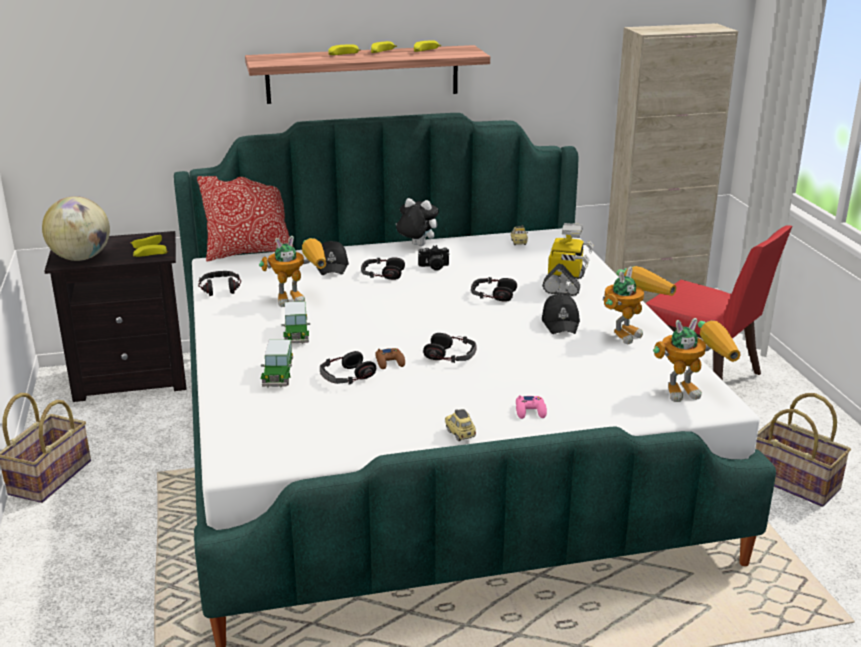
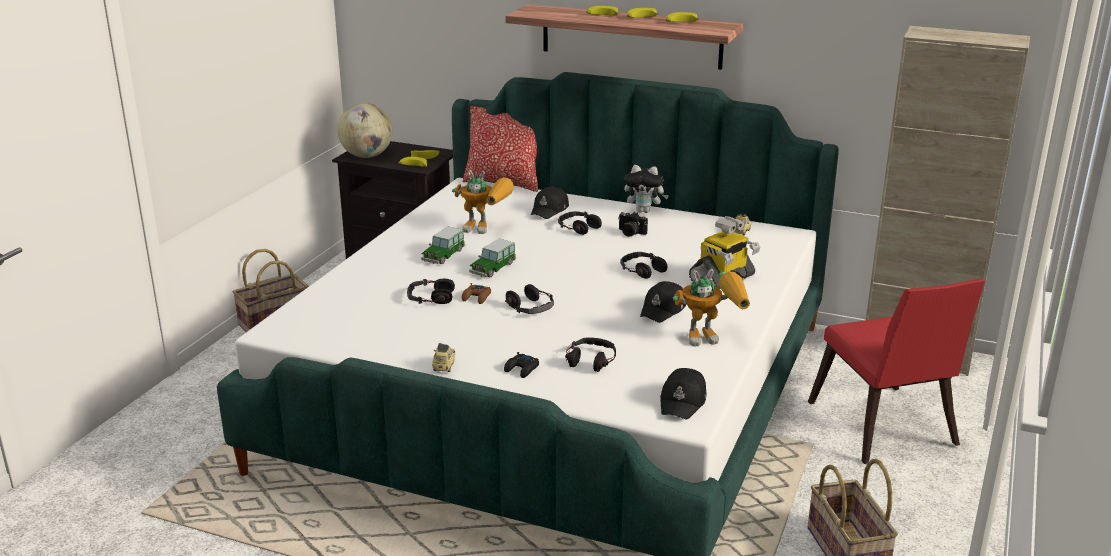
camera: 35 degrees right, 0 degrees up
(220, 288) = (441, 205): headphones -> headphones (590, 360)
(278, 375) = (386, 281): toy car -> toy car (492, 268)
(416, 245) = (644, 211): plush toy -> plush toy turned 135 degrees clockwise
(530, 411) = (522, 369): pink game controller -> black game controller
(692, 390) = (683, 401): toy robot -> black cap

